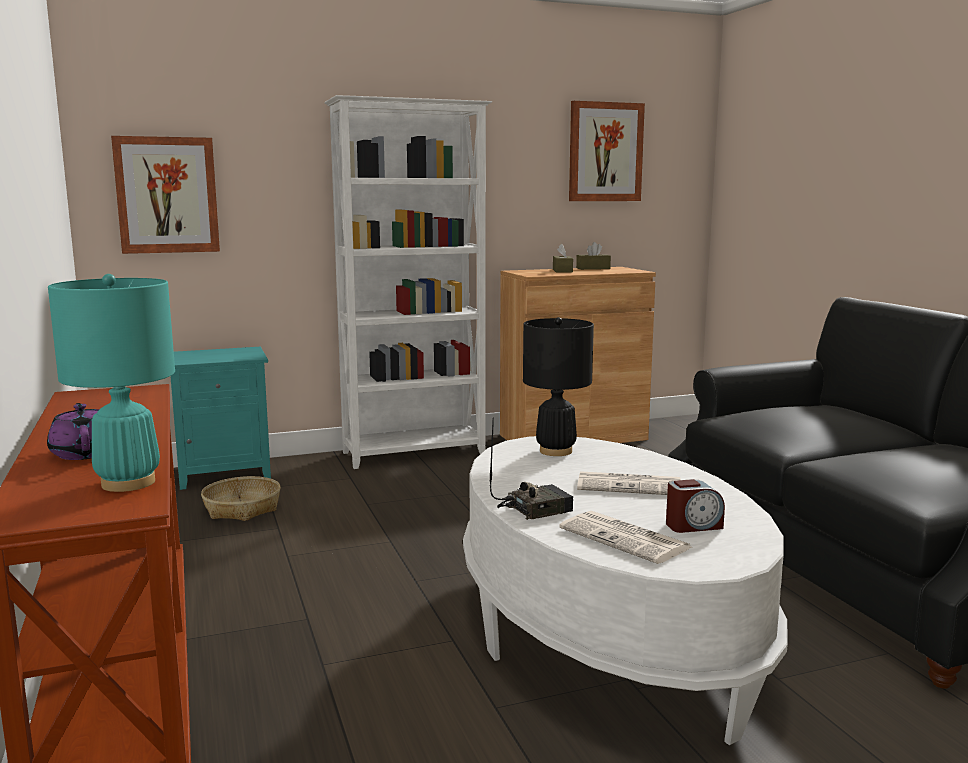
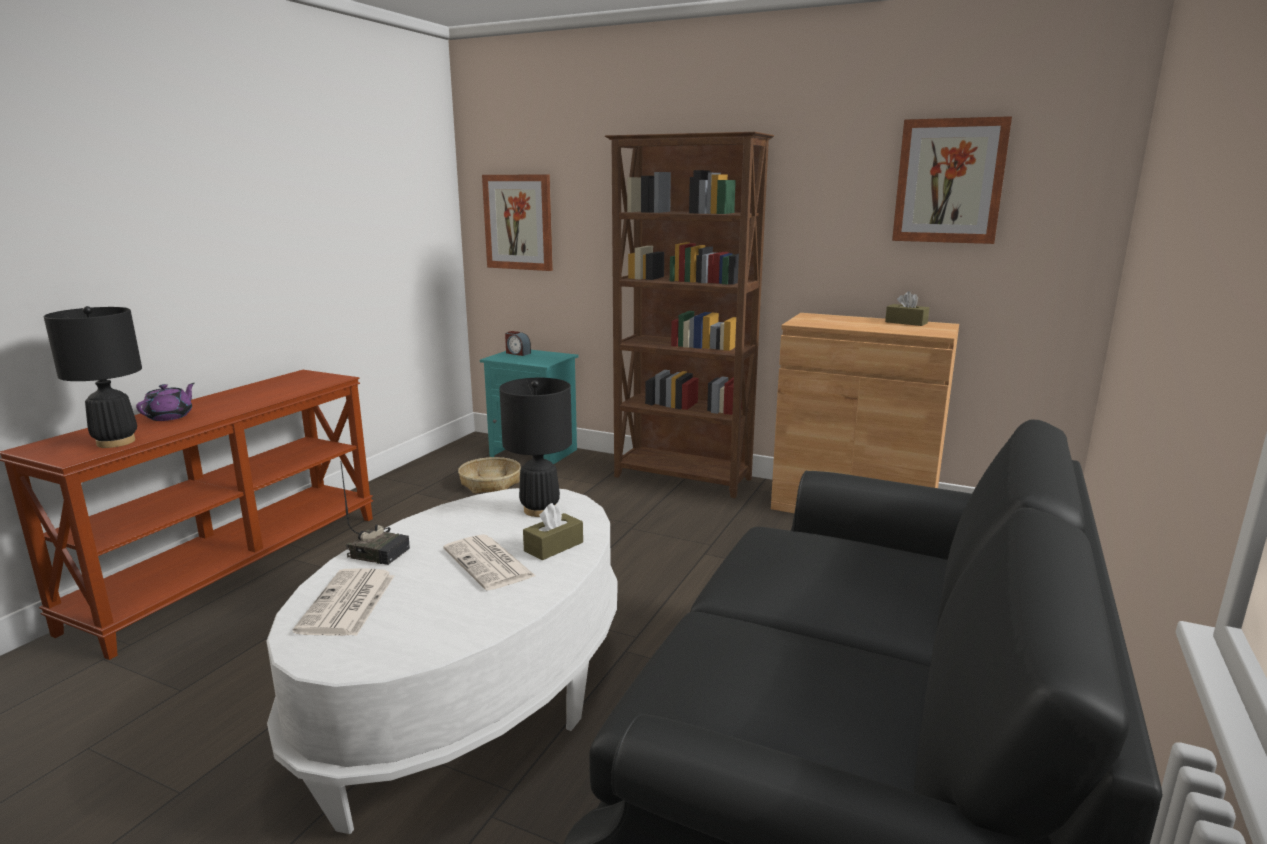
camera: 45 degrees right, 5 degrees up
(128, 483) = (115, 442): turquoise table lamp -> black table lamp
(415, 454) = (683, 479): white bookcase -> brown bookcase
(562, 271) = (855, 321): brown tissue box -> brown tissue box (553, 546)
(693, 526) = (413, 619): alarm clock -> alarm clock (517, 353)

